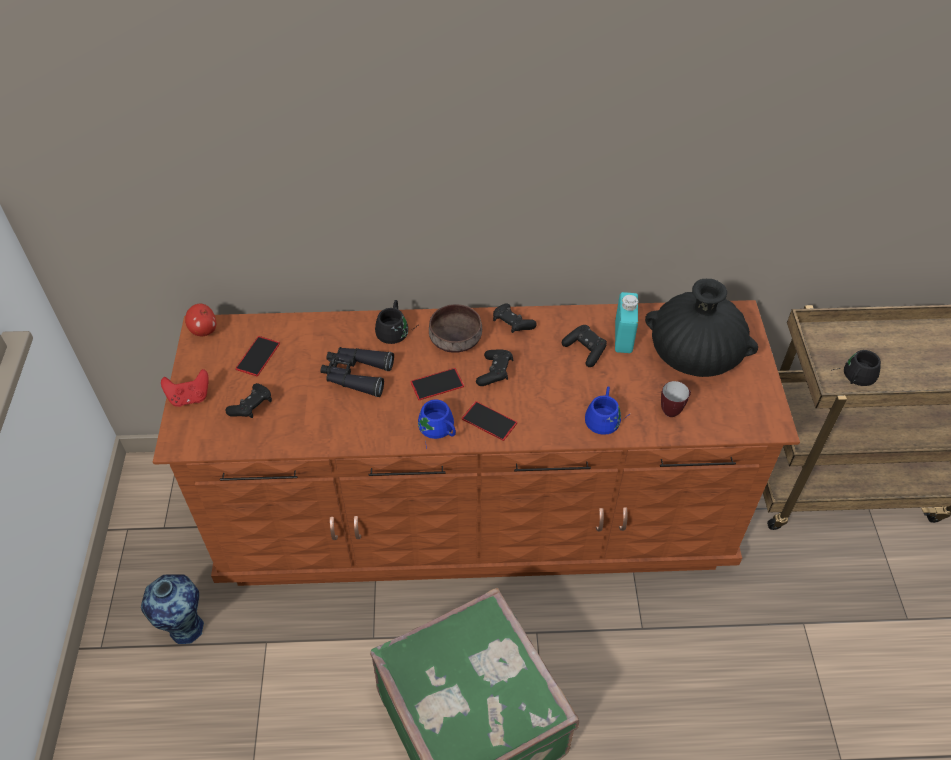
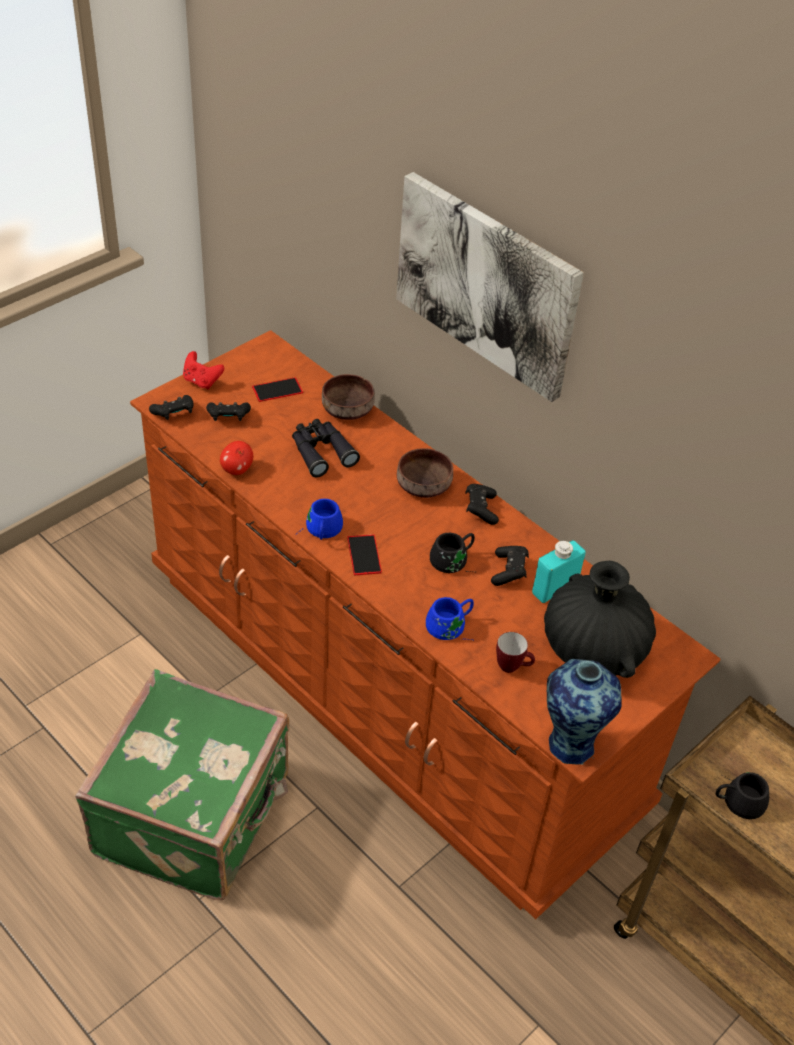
camera: 45 degrees right, 5 degrees down
(185, 627) = (108, 578): vase -> vase (570, 743)
(204, 330) = (268, 348): apple -> apple (236, 469)
(328, 329) = (346, 409): none -> brown bowl
(396, 329) = (392, 446): black mug -> black mug (454, 561)
(437, 384) = (365, 502): phone -> none
(451, 136) = (486, 284): none -> picture
(495, 373) = (417, 529): black game controller -> black game controller (174, 414)

